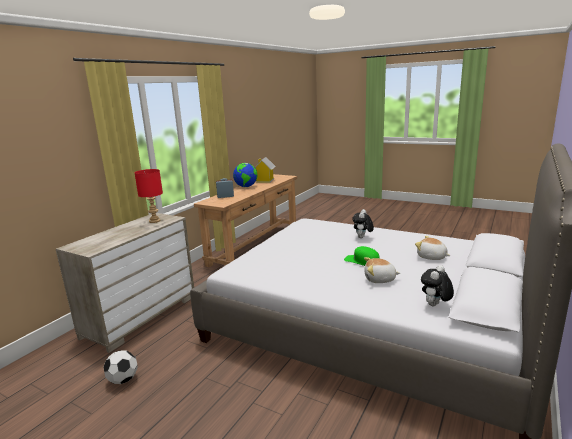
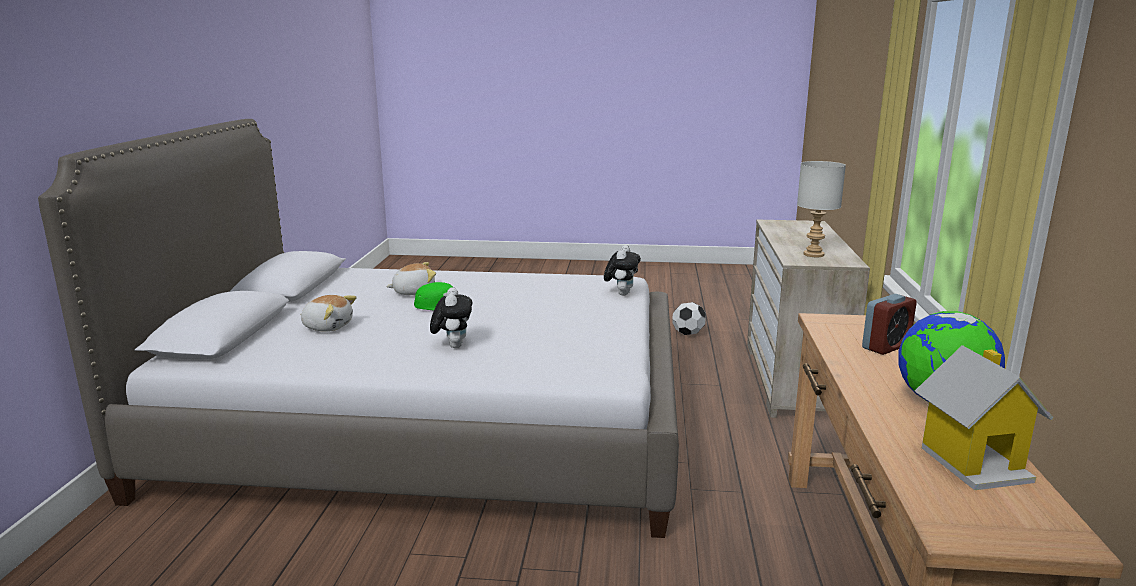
camera: 155 degrees right, 0 degrees up
(154, 221) = (813, 254): red table lamp -> grey table lamp
(435, 306) = (351, 278): plush toy -> plush toy (621, 293)

